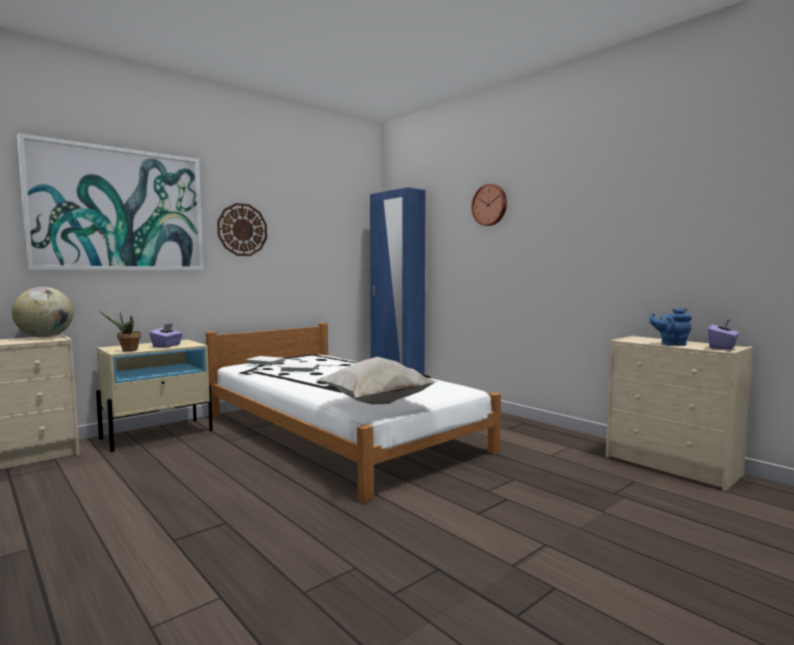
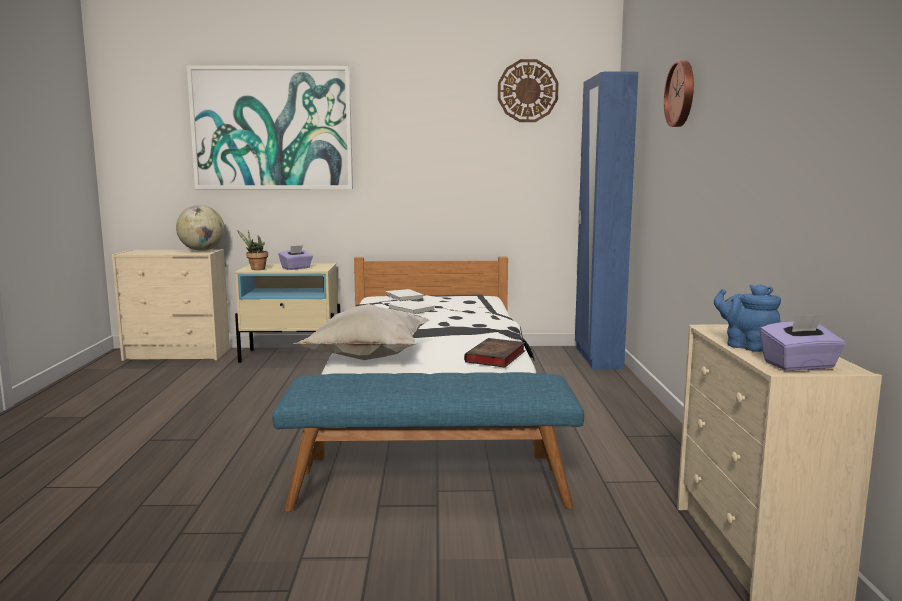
camera: 40 degrees right, 5 degrees up
(242, 230) = (401, 141): wall clock -> wall clock (527, 91)
(450, 387) = (495, 357): none -> book
(479, 490) = (430, 487): none -> blue bench

